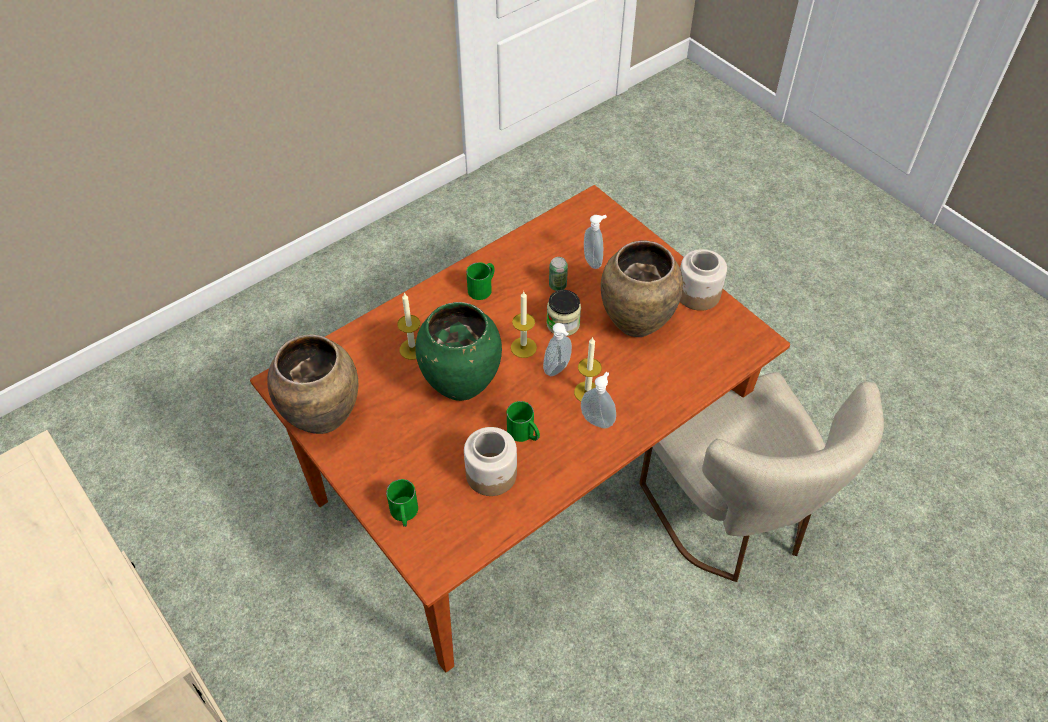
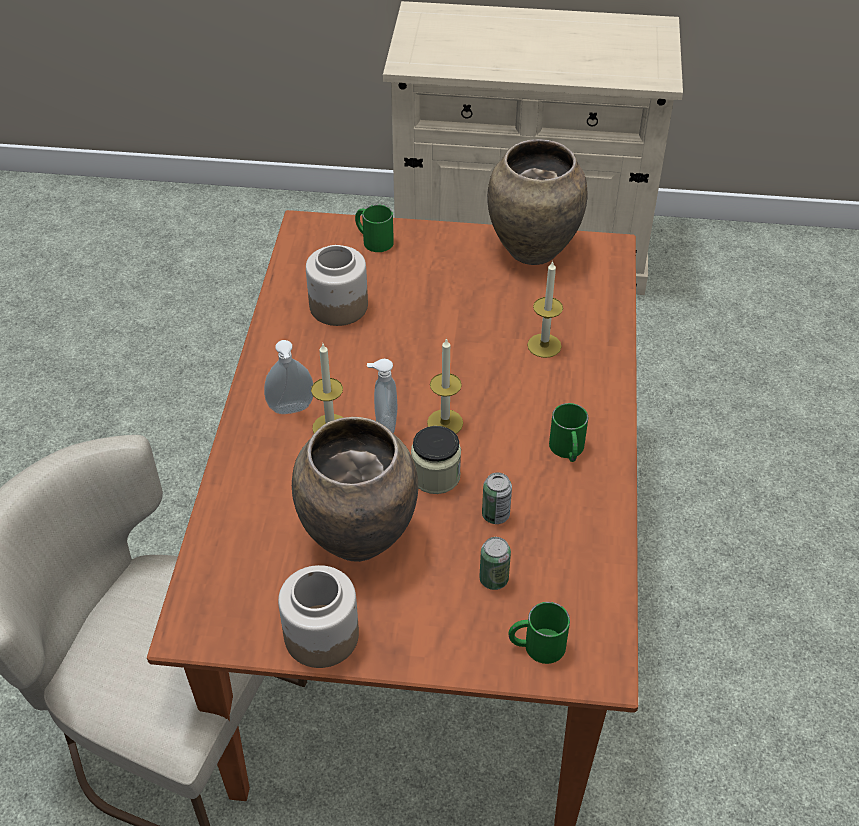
camera: 135 degrees right, 5 degrees down
(460, 384) = (458, 349): green vase -> none
(524, 434) = (348, 352): green mug -> green mug (536, 646)
(593, 261) = (493, 579): soap dispenser -> can

